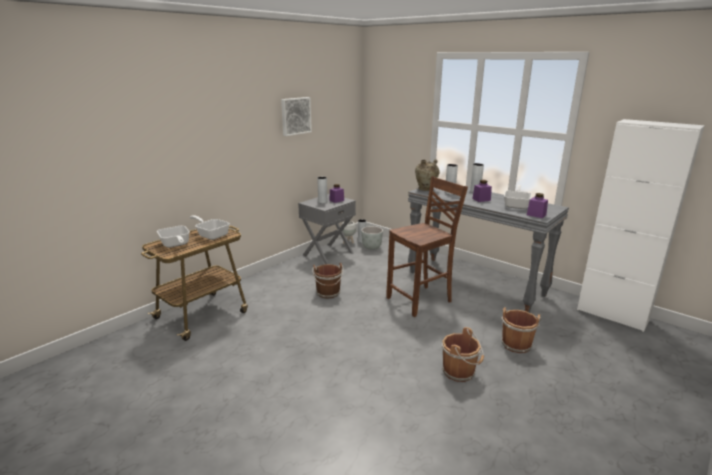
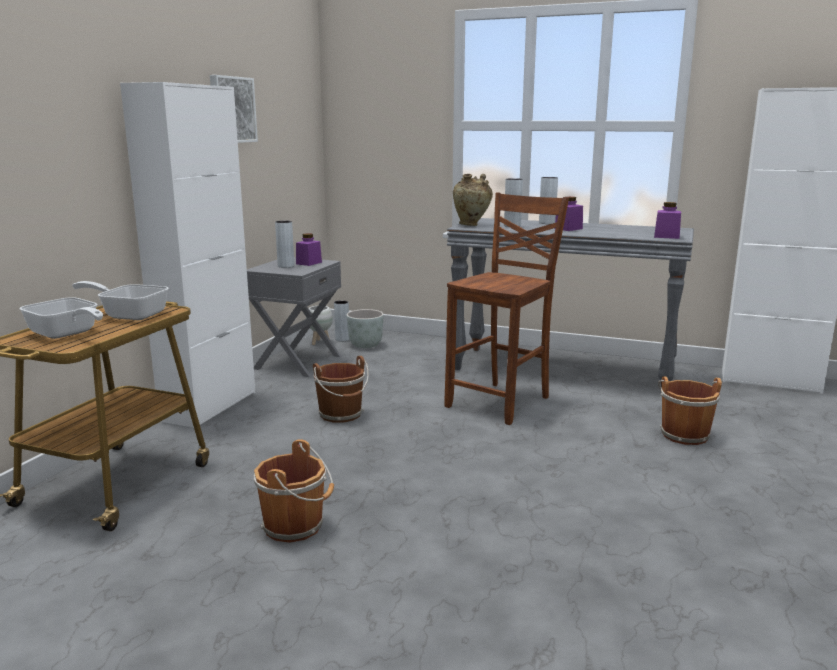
camera: 20 degrees left, 5 degrees down
(268, 276) = (209, 406): none -> white cabinet
(460, 372) = (639, 484): brown bucket -> brown bucket (296, 526)
(516, 205) = (625, 230): frying pan -> none

